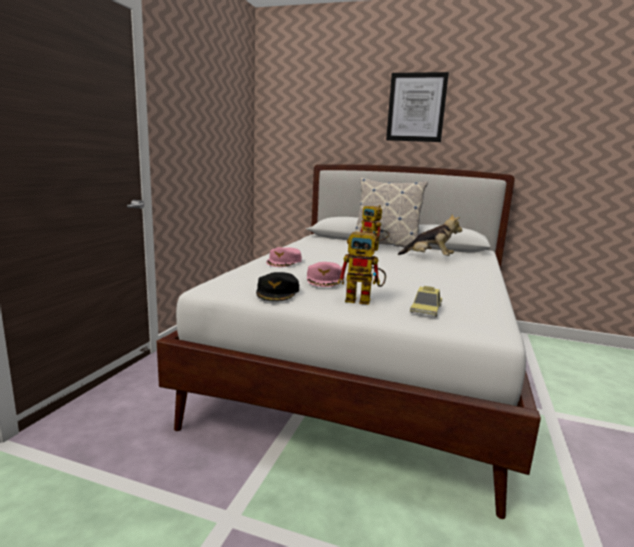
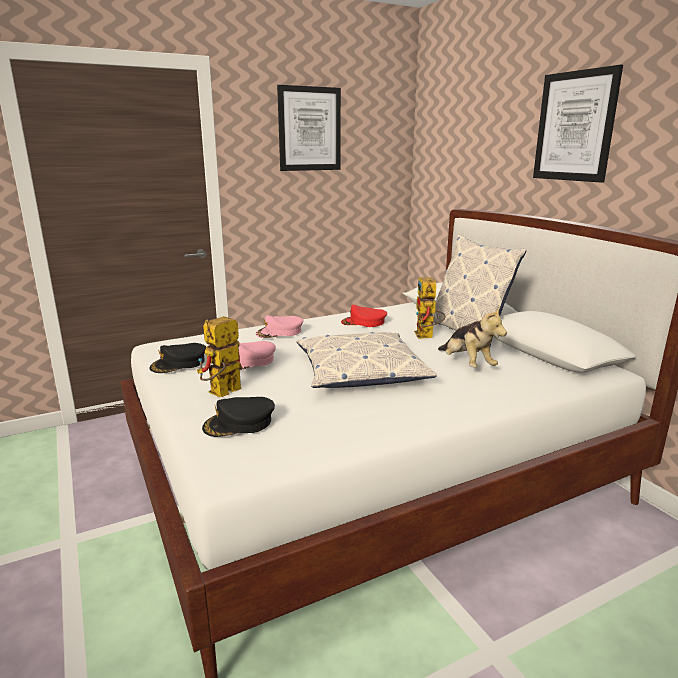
camera: 45 degrees right, 5 degrees up
(204, 90) = (309, 129): none -> picture
(317, 249) = (364, 322): none -> red cap
(364, 300) = (221, 394): toy robot -> toy robot turned 75 degrees clockwise
(397, 271) = (360, 372): none -> pillow
(426, 309) = (239, 423): toy car -> black cap

